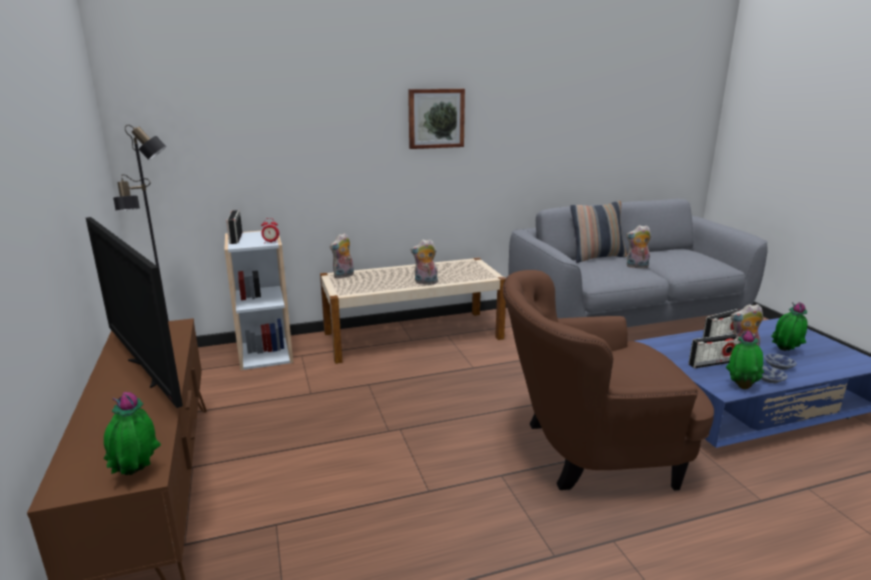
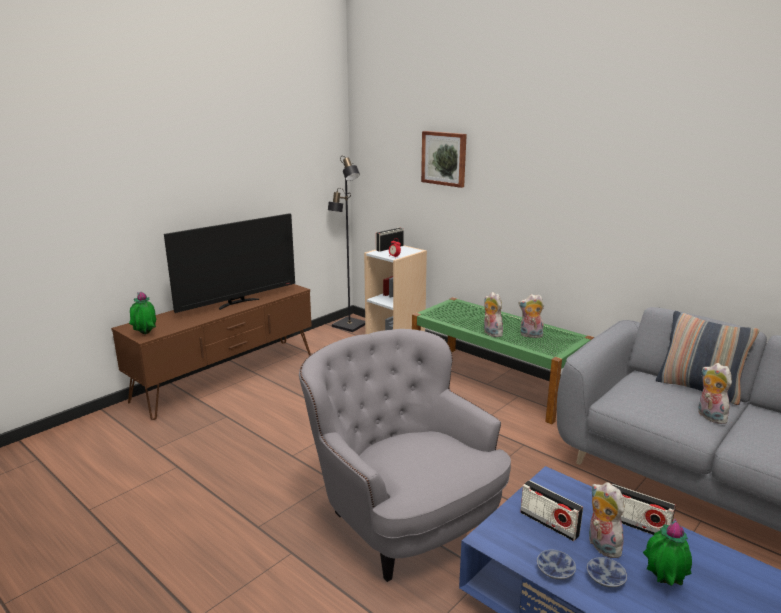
camera: 60 degrees right, 0 degrees up
(148, 371) = (237, 303): television -> television turned 150 degrees counterclockwise
(344, 276) = (459, 305): plush toy -> plush toy (530, 335)
(413, 335) = (495, 382): beige bench -> green bench
(436, 118) = (565, 180): picture -> picture (444, 158)
(589, 451) = (403, 517): brown armchair -> grey armchair
(741, 386) = (511, 549): potted plant -> none

